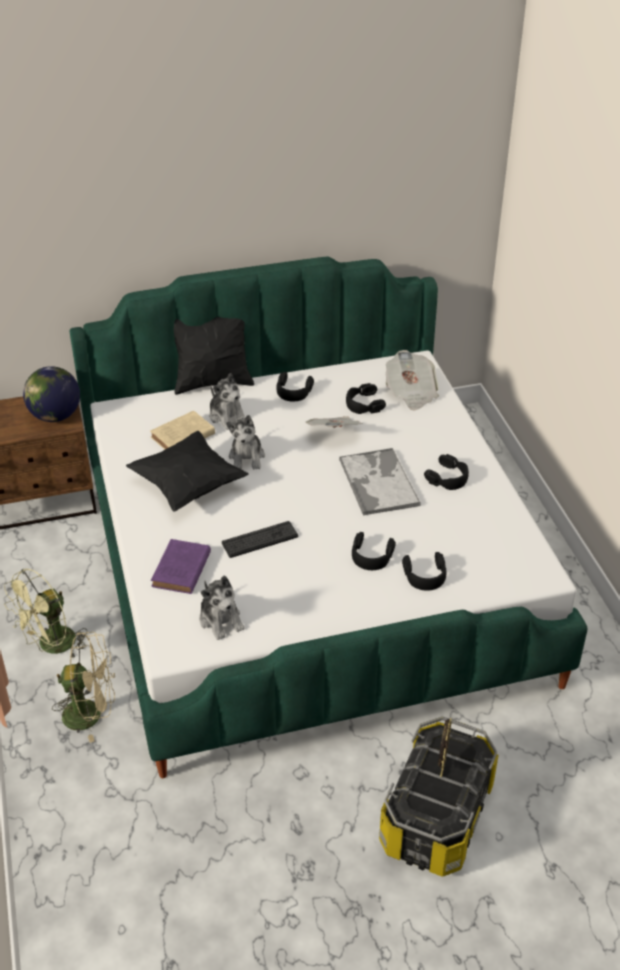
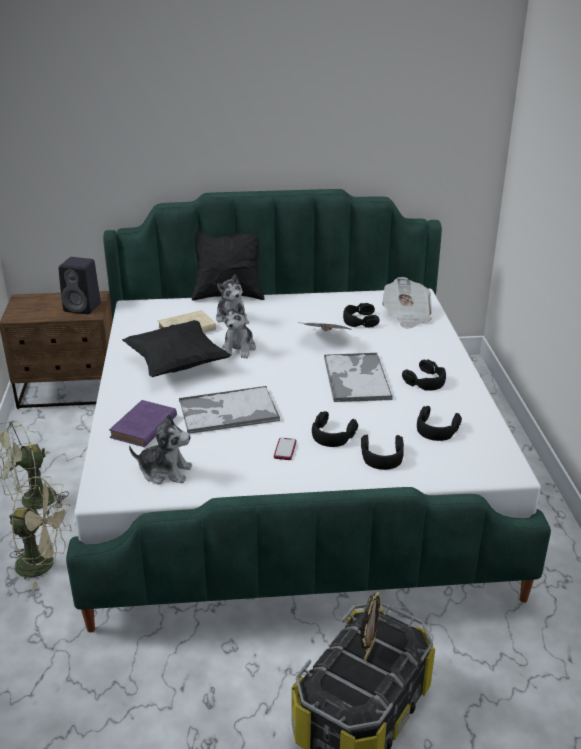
camera: 10 degrees right, 10 degrees down
(55, 416) = (83, 307): globe -> black speaker
(221, 620) = (165, 471): plush toy -> plush toy turned 60 degrees counterclockwise
(260, 540) = (227, 411): keyboard -> tray
(293, 391) = (298, 306): black headphones -> black headphones (436, 429)
(330, 579) = (285, 450): none -> phone

